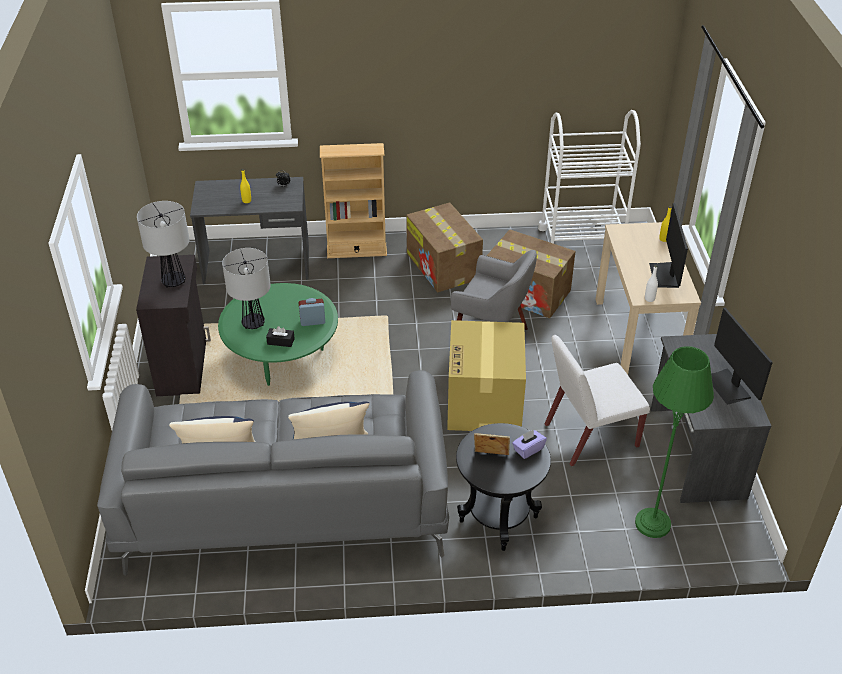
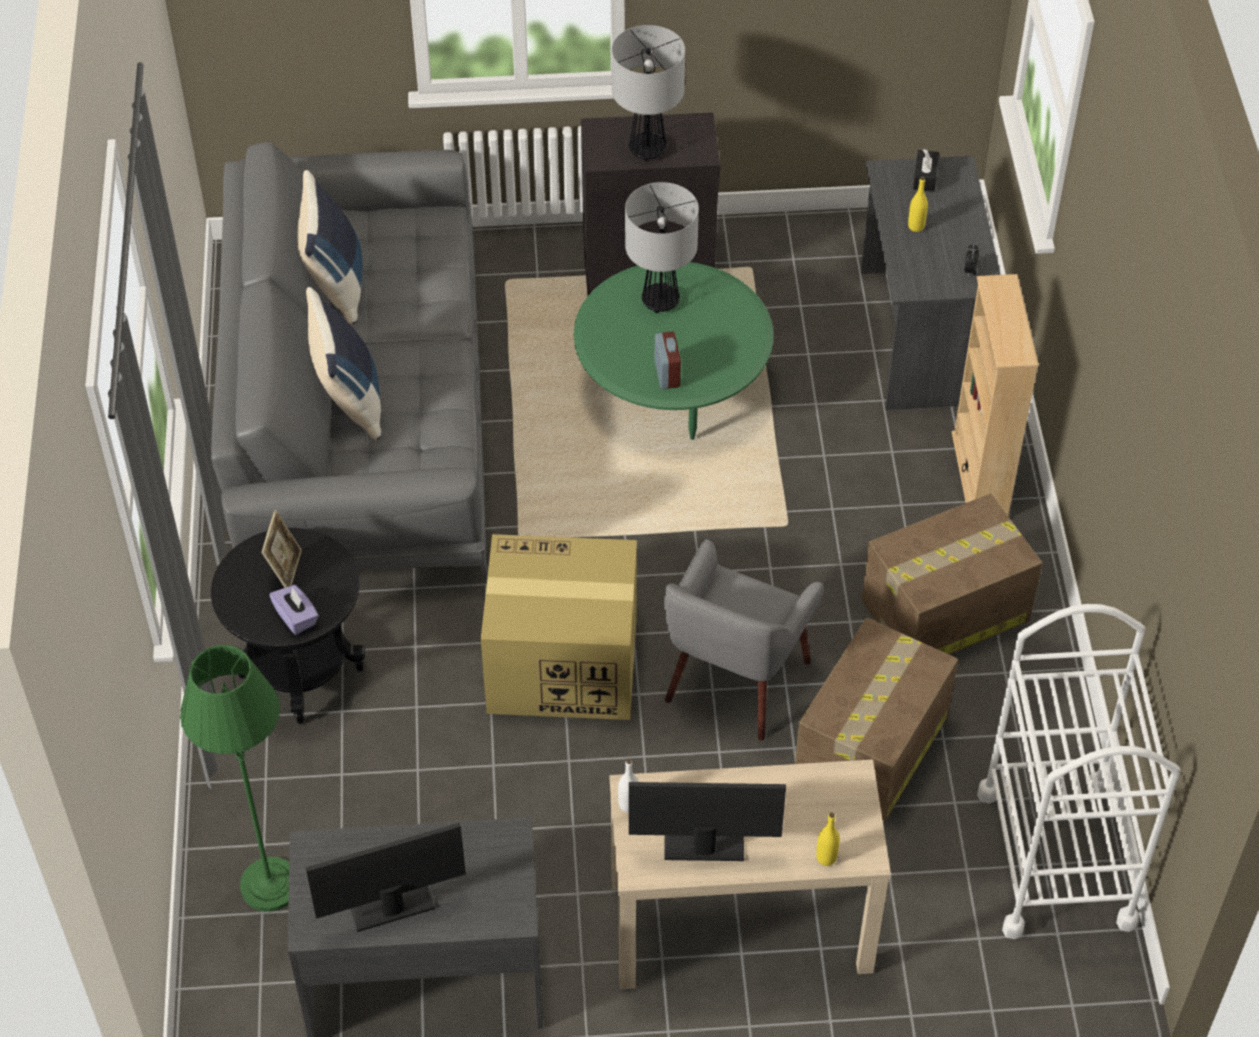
camera: 90 degrees right, 10 degrees up
(280, 341) = (616, 338): black tissue box -> black tissue box (925, 177)
(590, 436) = (474, 815): white chair -> none

